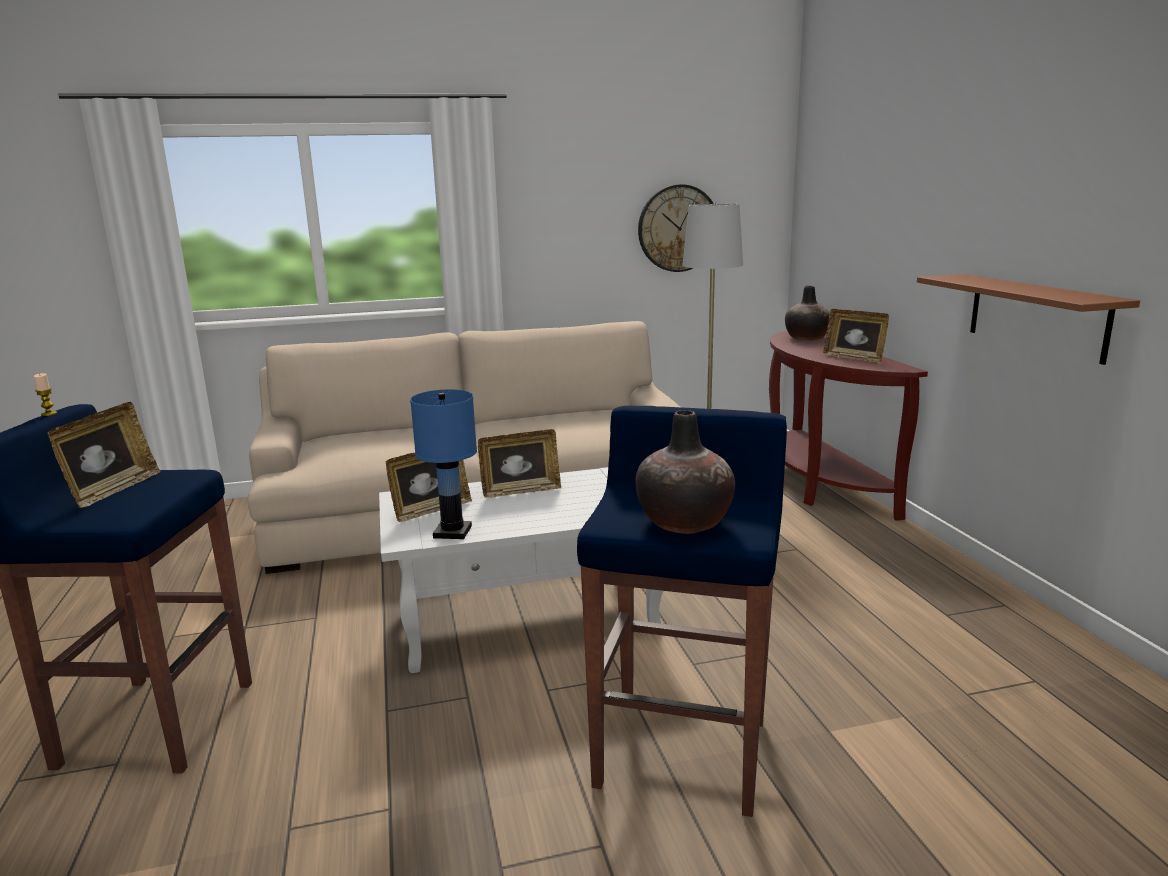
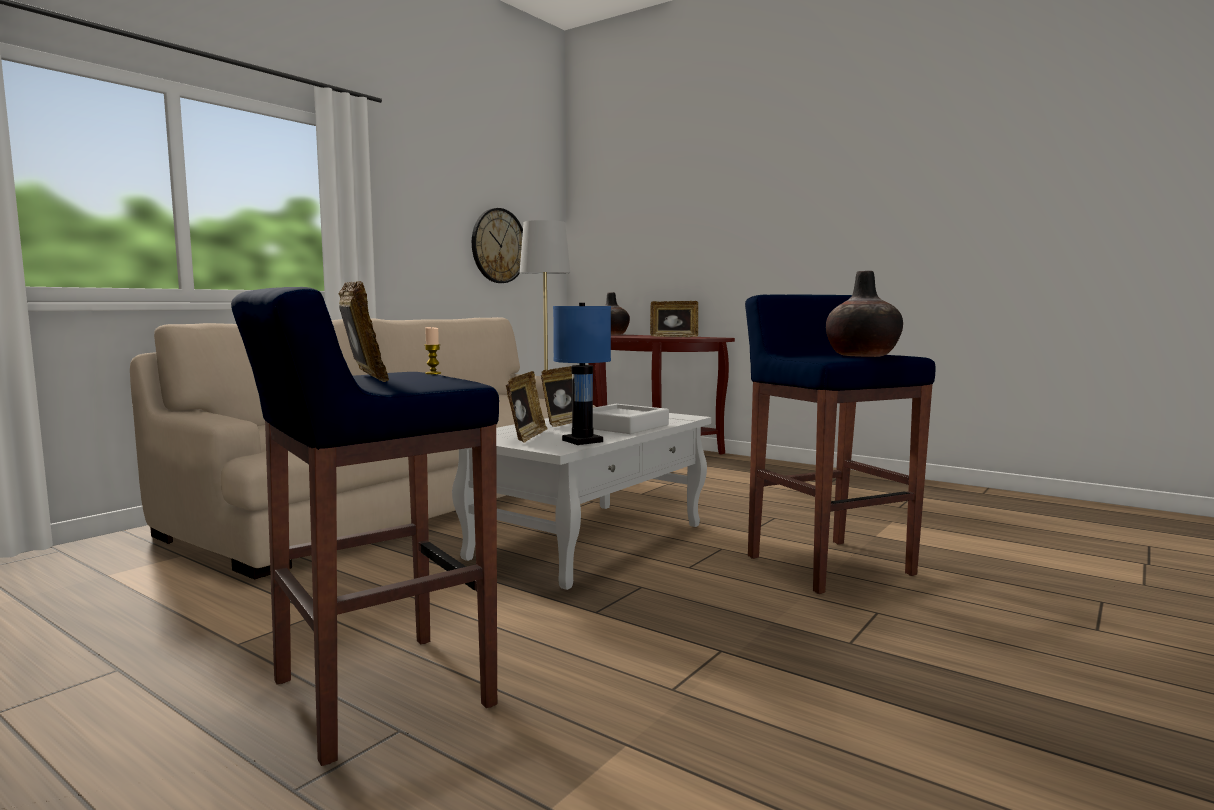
camera: 40 degrees left, 10 degrees down
(49, 414) = (264, 287): candle -> candle (433, 373)
(548, 512) = (622, 426): none -> grey tray
(1036, 316) = (824, 282): brown shelf -> none

